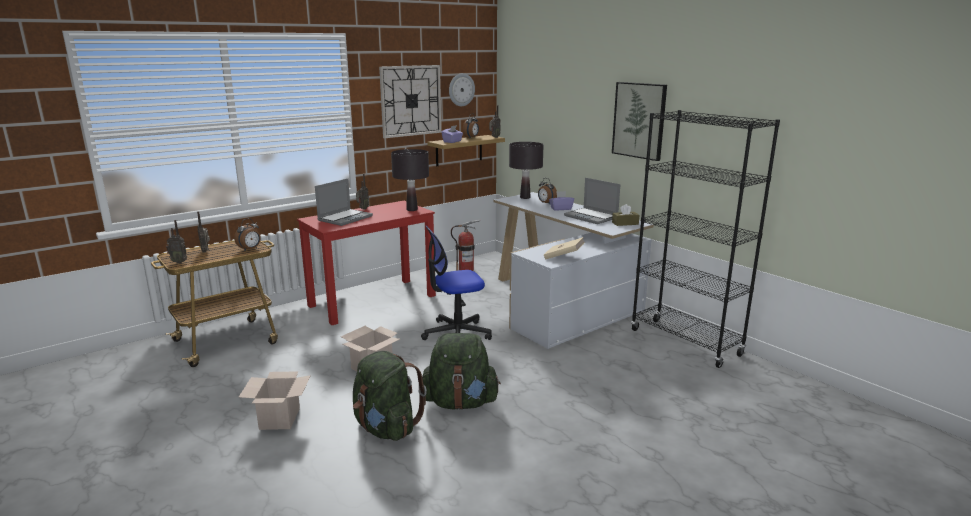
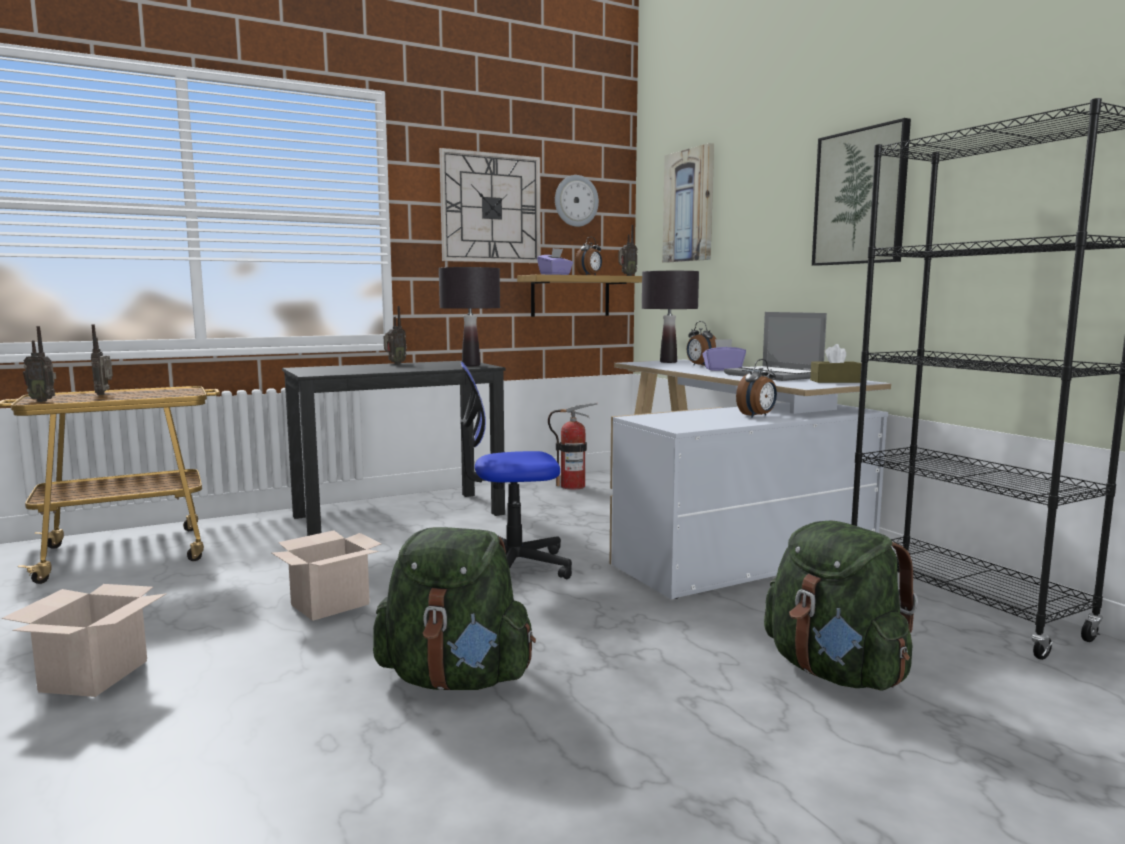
camera: 10 degrees right, 10 degrees down
(250, 249) = (173, 394): alarm clock -> alarm clock (757, 416)
(345, 218) = (355, 368): laptop -> none
(373, 300) = (400, 515): red desk -> black desk
(386, 428) = (277, 713): green backpack -> green backpack (835, 672)
(534, 98) = (689, 206): none -> picture
(563, 257) = (708, 423): beige book -> none

